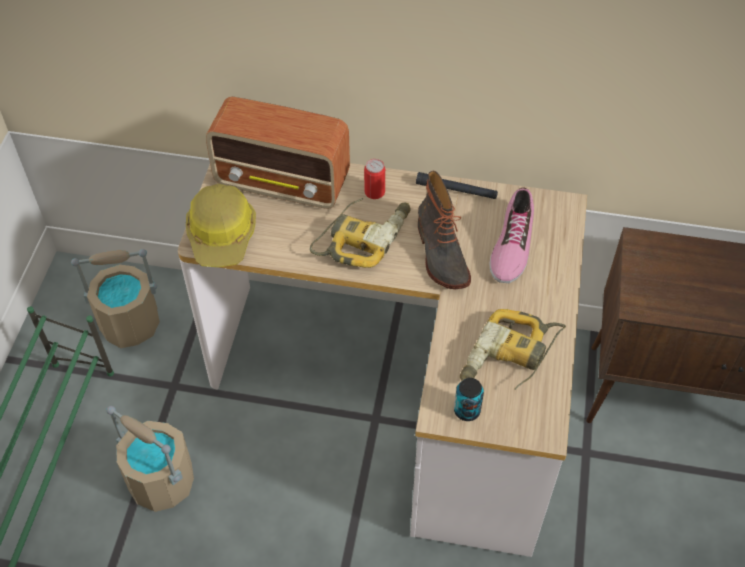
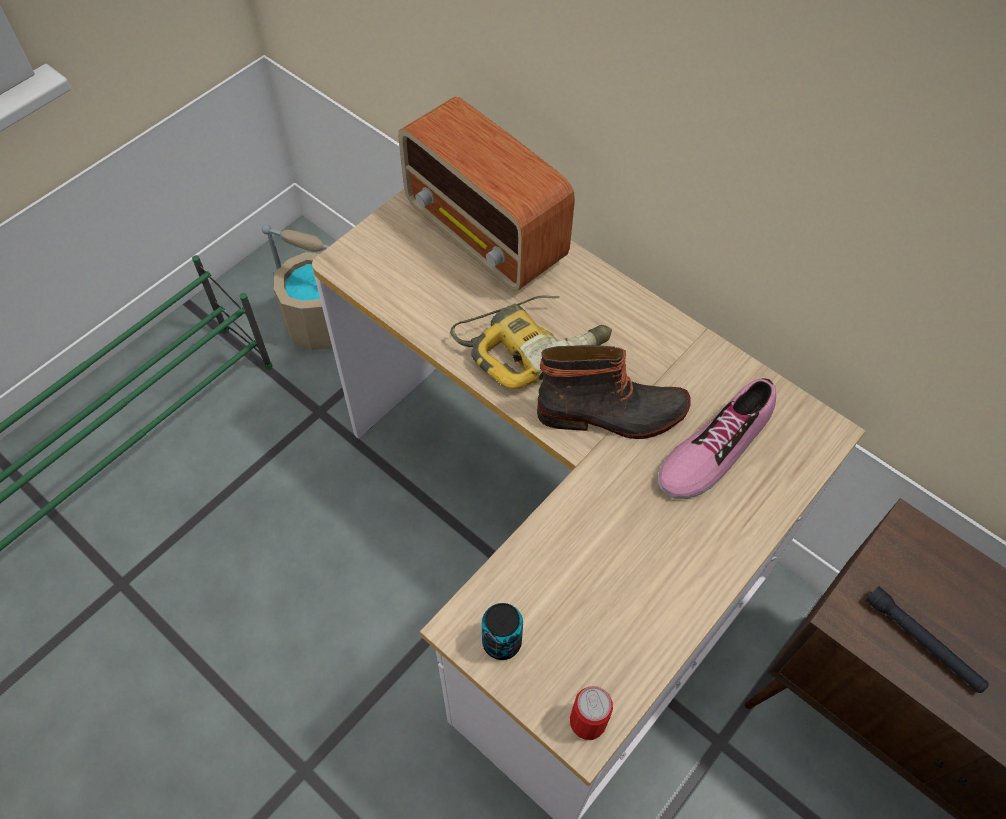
camera: 30 degrees right, 5 degrees up
(161, 481) = (240, 506): beige bucket -> none
(222, 235) = (373, 265): hard hat -> none
(374, 192) = (585, 296): can -> can (588, 721)
(440, 254) = (612, 414): boot -> boot turned 105 degrees counterclockwise
(456, 190) = (689, 342): black flashlight -> black flashlight (923, 642)
(509, 359) = (605, 602): power drill -> none

